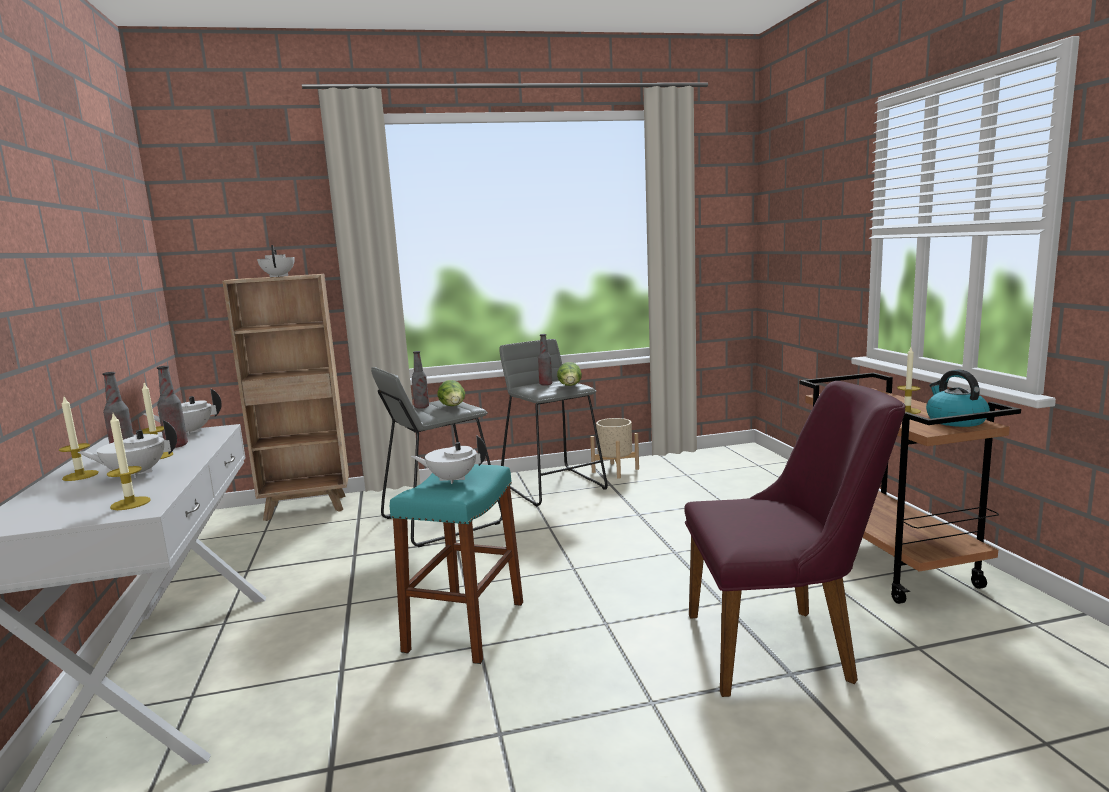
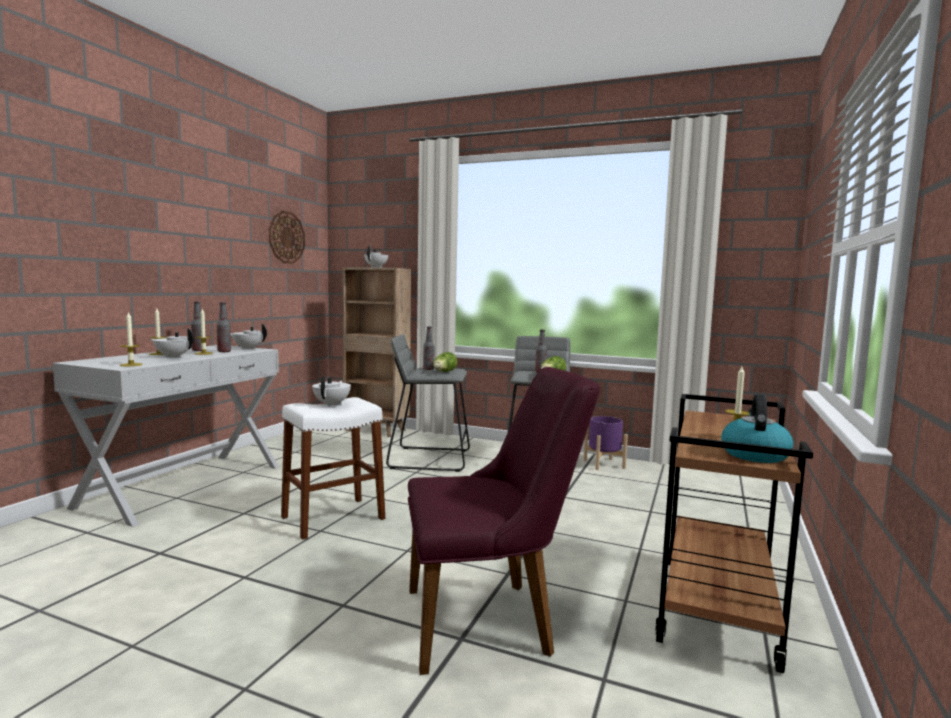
camera: 35 degrees right, 5 degrees down
(122, 241) = (286, 237): none -> wall clock
(452, 479) = (332, 404): white teapot -> white teapot turned 60 degrees clockwise
(465, 626) = (333, 518): turquoise stool -> white stool
(615, 470) = (603, 464): beige planter -> purple planter
(784, 647) = (492, 621): purple chair -> purple chair turned 45 degrees counterclockwise

